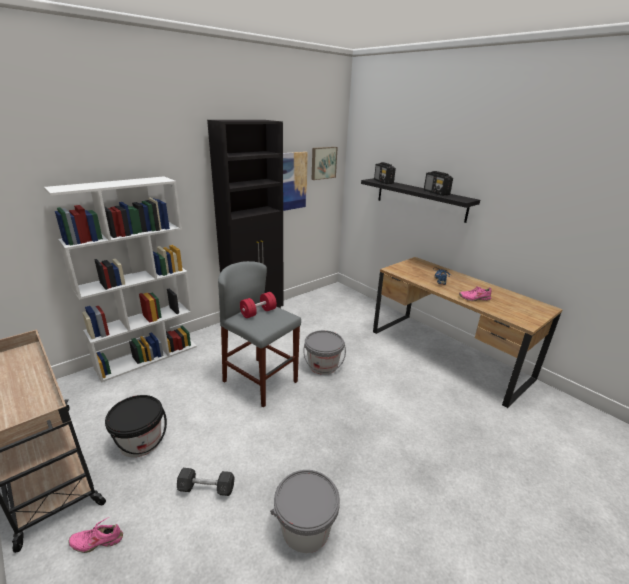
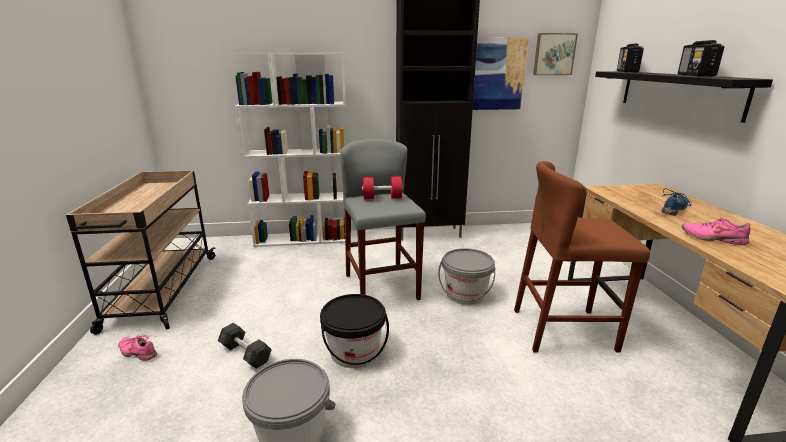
camera: 35 degrees right, 5 degrees down
(141, 442) = (236, 297): black bucket -> black bucket (354, 352)
(396, 370) = (563, 330): none -> brown stool

